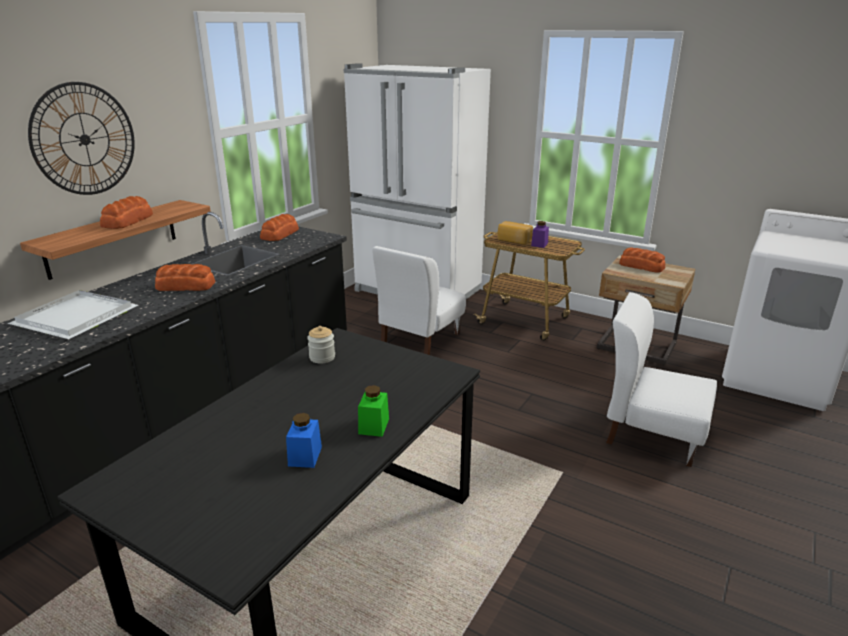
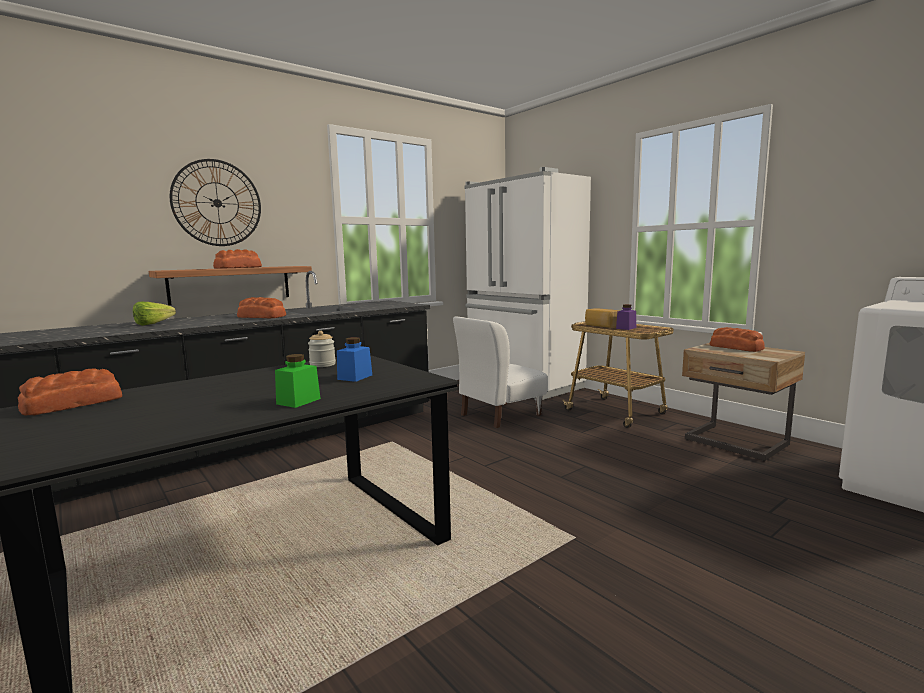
camera: 20 degrees right, 15 degrees down
(73, 318) = (157, 324): white tray -> lettuce
(280, 234) = (378, 303): bread -> bread (74, 404)
(305, 456) = (206, 411): blue jar -> blue jar (355, 377)
(652, 434) = (714, 520): white chair -> none

